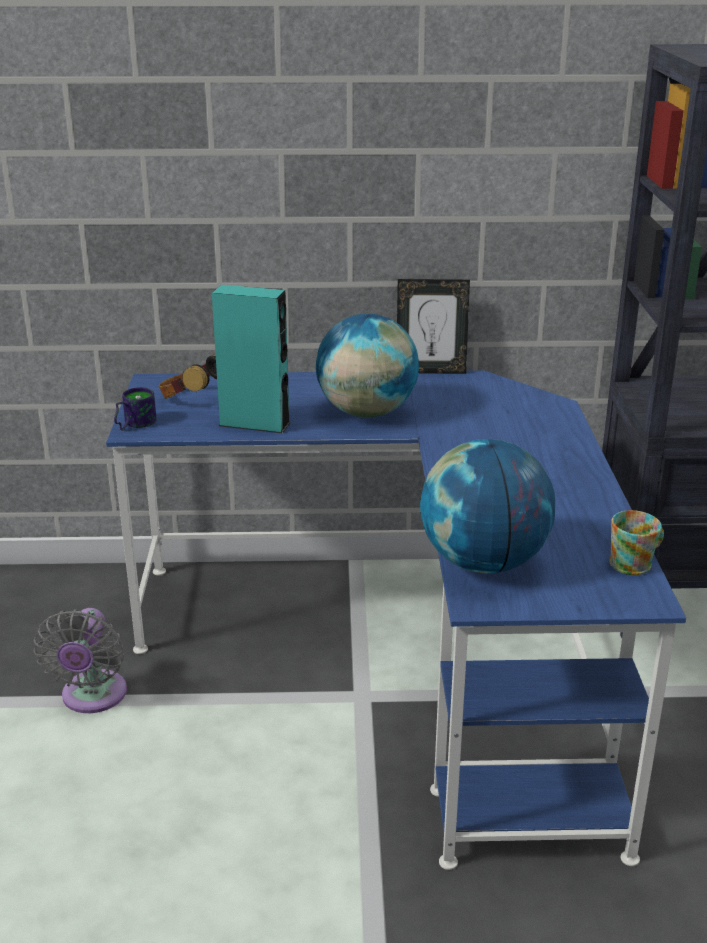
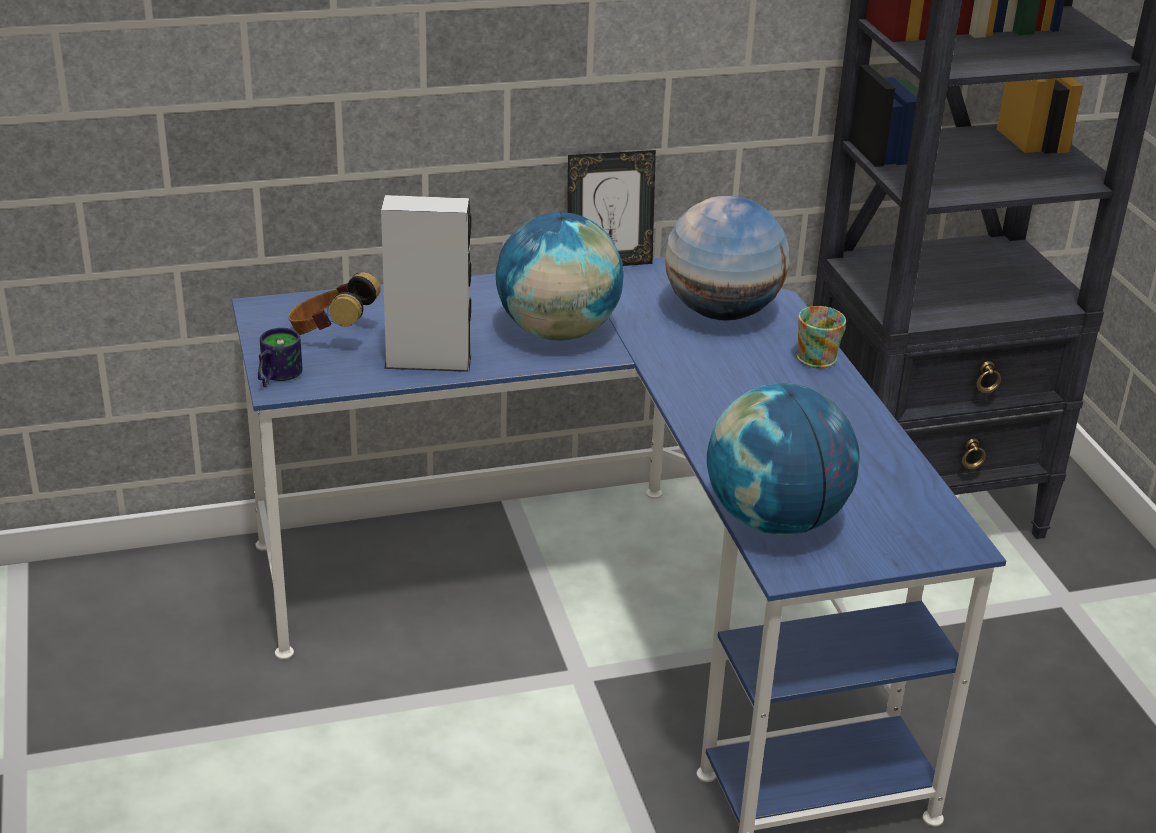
camera: 15 degrees left, 5 degrees up
(92, 697) = (249, 723): grey fan -> none
(254, 424) = (428, 361): turquoise speaker -> grey speaker
(507, 410) = (722, 312): none -> globe
(635, 563) = (934, 501): mug -> mug (821, 357)

